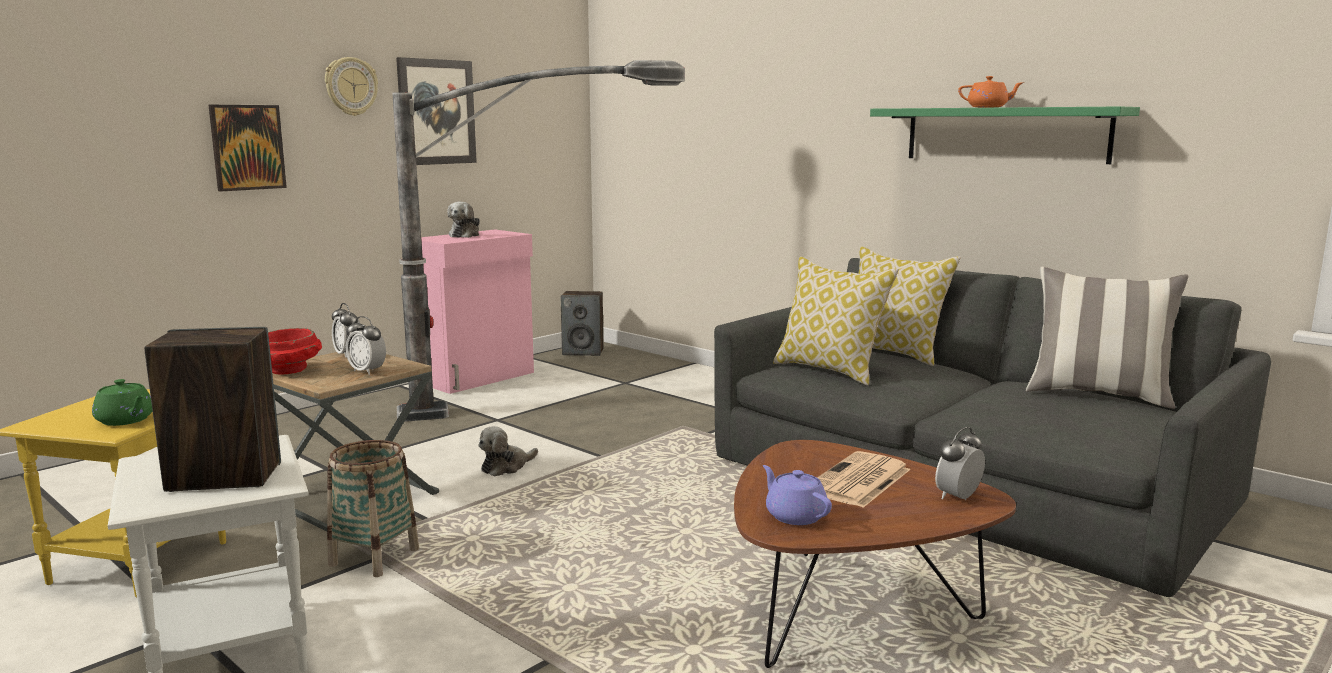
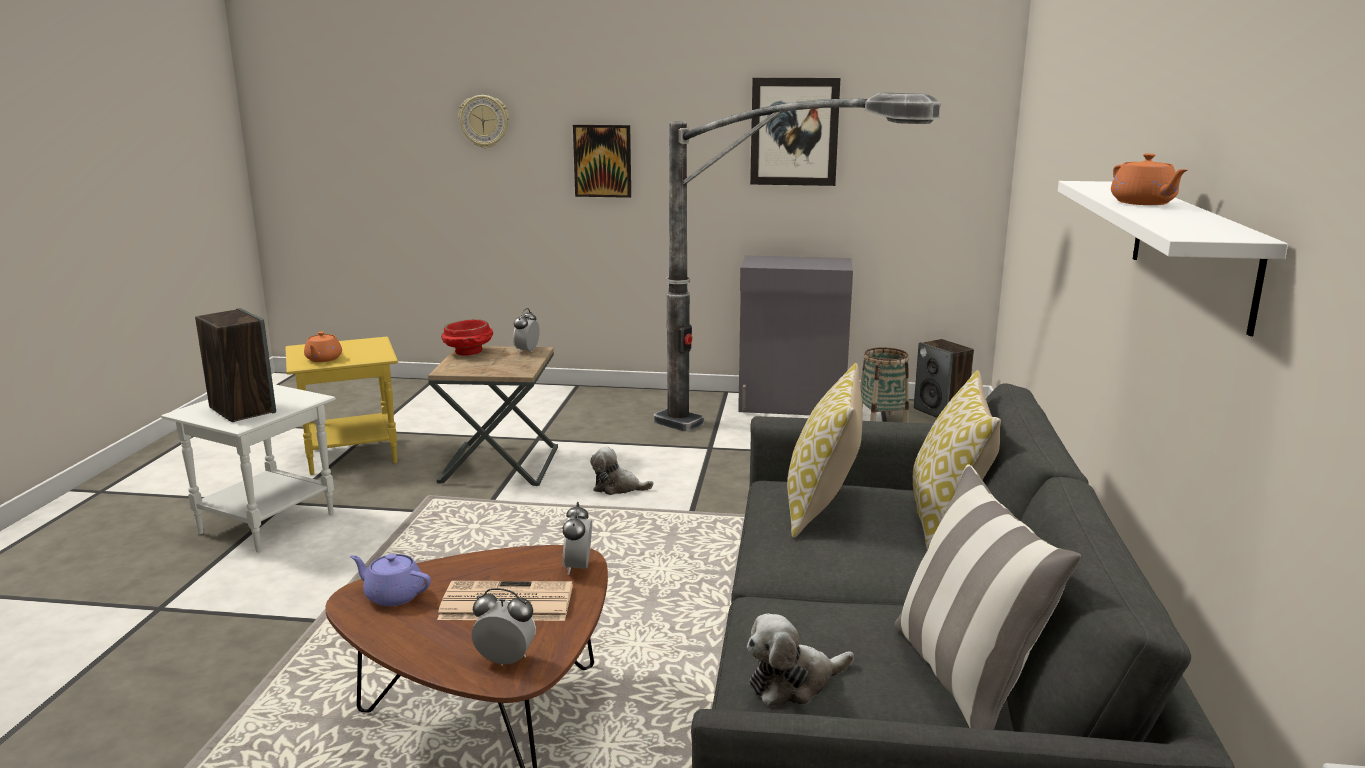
camera: 55 degrees right, 5 degrees up
(126, 420) = (323, 359): green teapot -> orange teapot
(351, 86) = (702, 107): wall clock -> wall clock (484, 121)
(367, 371) = (492, 368): alarm clock -> alarm clock (578, 567)
(374, 557) = (416, 509): basket -> basket (882, 421)
(465, 235) = (796, 260): plush toy -> plush toy (793, 683)
(478, 377) = (792, 405): pink cabinet -> grey cabinet
(795, 516) = (393, 595): purple teapot -> purple teapot turned 90 degrees counterclockwise
(1005, 134) = (1191, 249): green shelf -> white shelf

